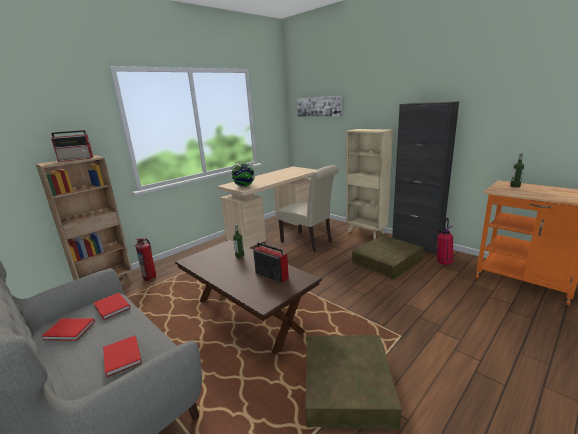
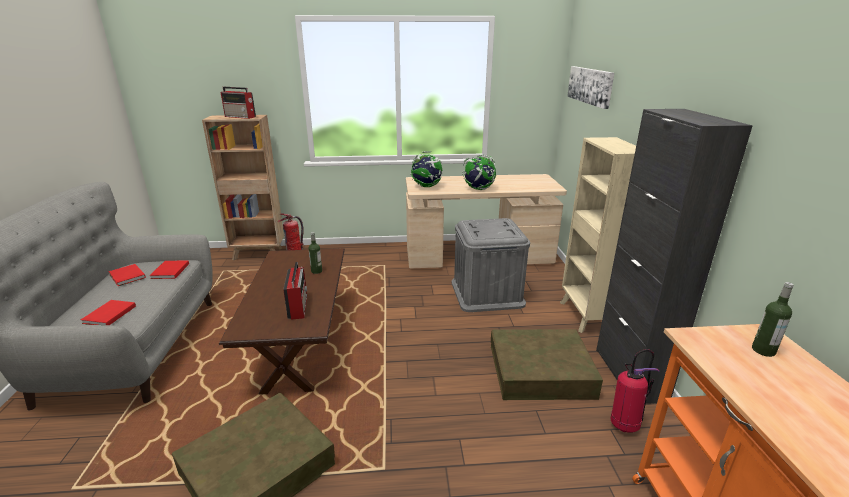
camera: 40 degrees right, 5 degrees up
(276, 179) = (478, 189): none -> globe
(309, 242) = (487, 293): beige chair -> grey storage box

